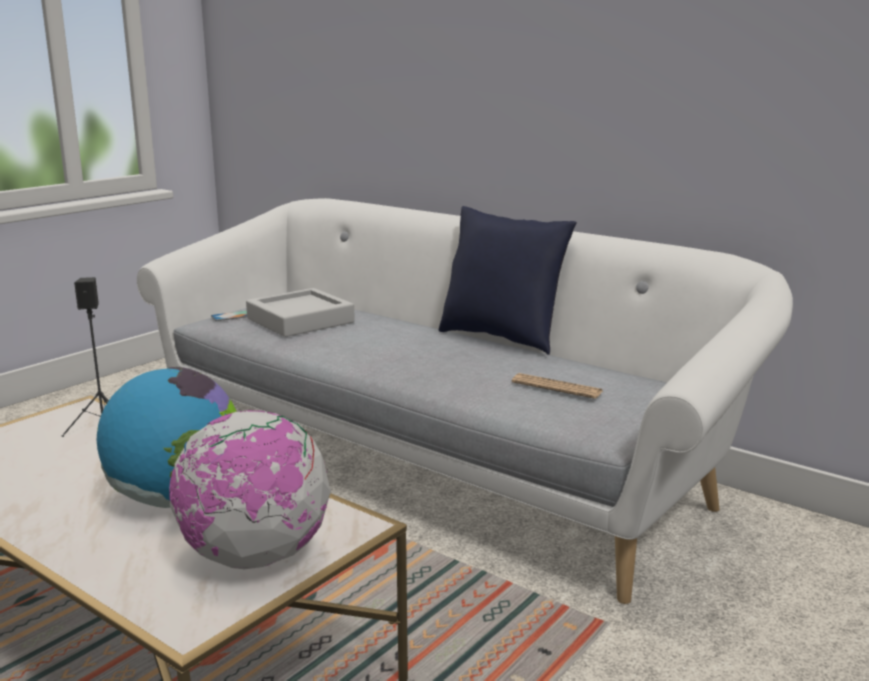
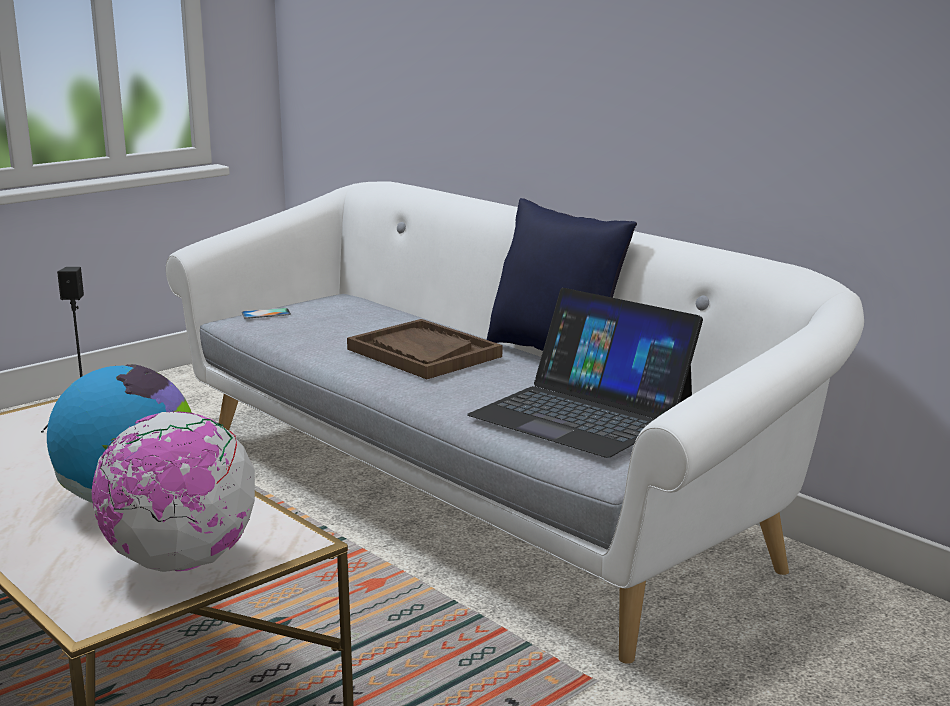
camera: 10 degrees right, 0 degrees up
(300, 320) = (336, 322): grey tray -> none
(391, 343) = (423, 353): none -> brown tray
(556, 387) = (582, 413): newspaper -> laptop

